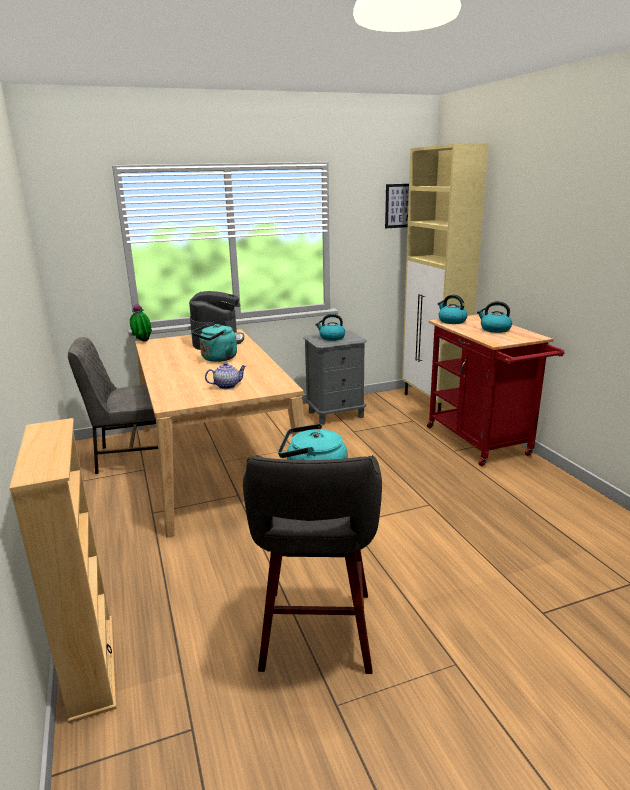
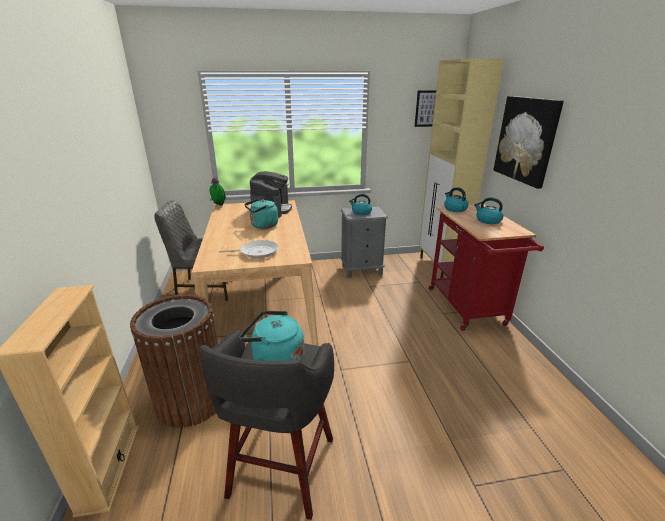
camera: 10 degrees right, 5 degrees up
(169, 580) = (191, 399): none -> brown trash can
(227, 386) = (256, 252): teapot -> frying pan
(527, 233) = (526, 140): none -> picture

